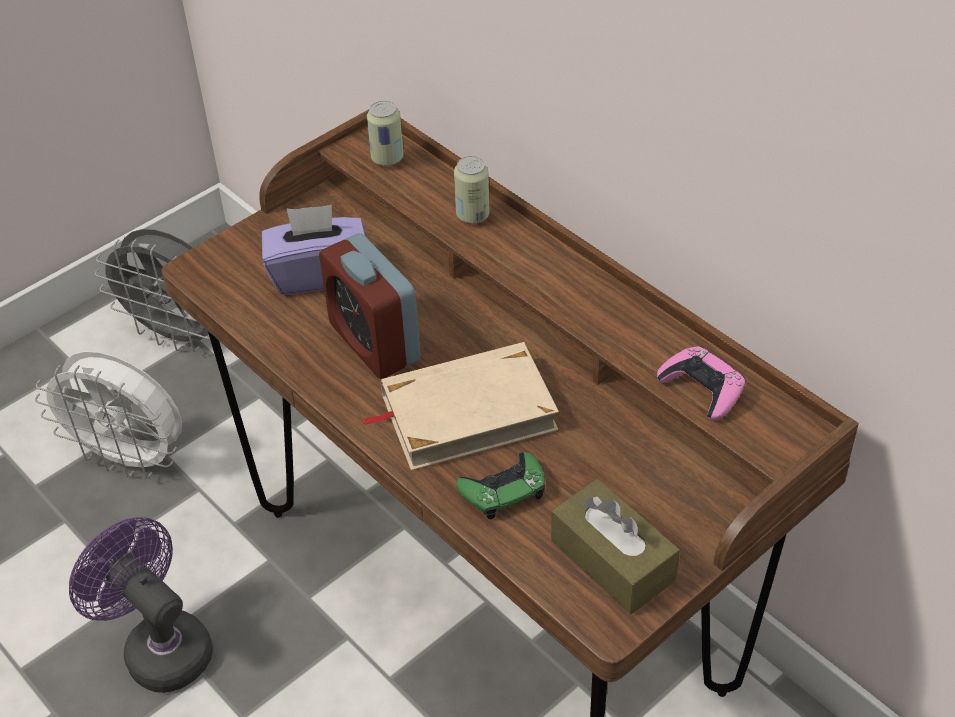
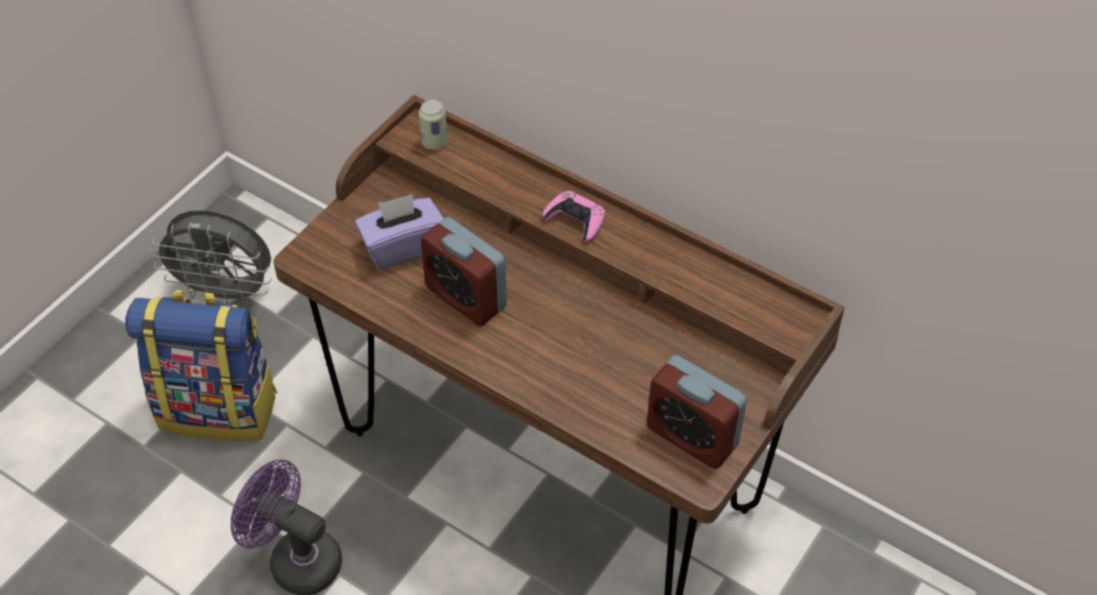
camera: 15 degrees left, 5 degrees up
(131, 458) = (219, 408): white fan -> backpack
(467, 412) = (554, 342): beige book -> none
(472, 215) = (517, 182): can -> none
(503, 490) = (599, 398): green game controller -> none
(612, 560) = (692, 436): brown tissue box -> alarm clock
(702, 388) = (728, 298): pink game controller -> pink game controller (575, 220)

